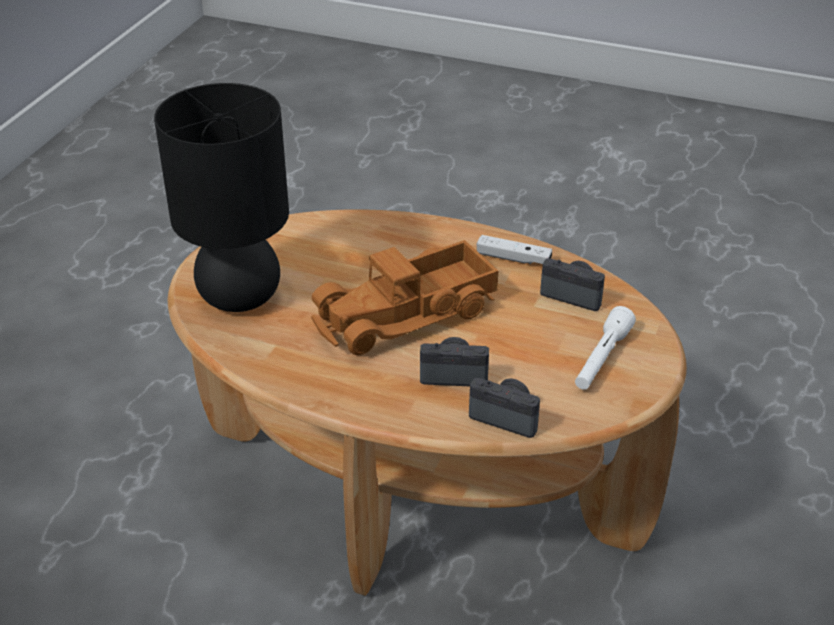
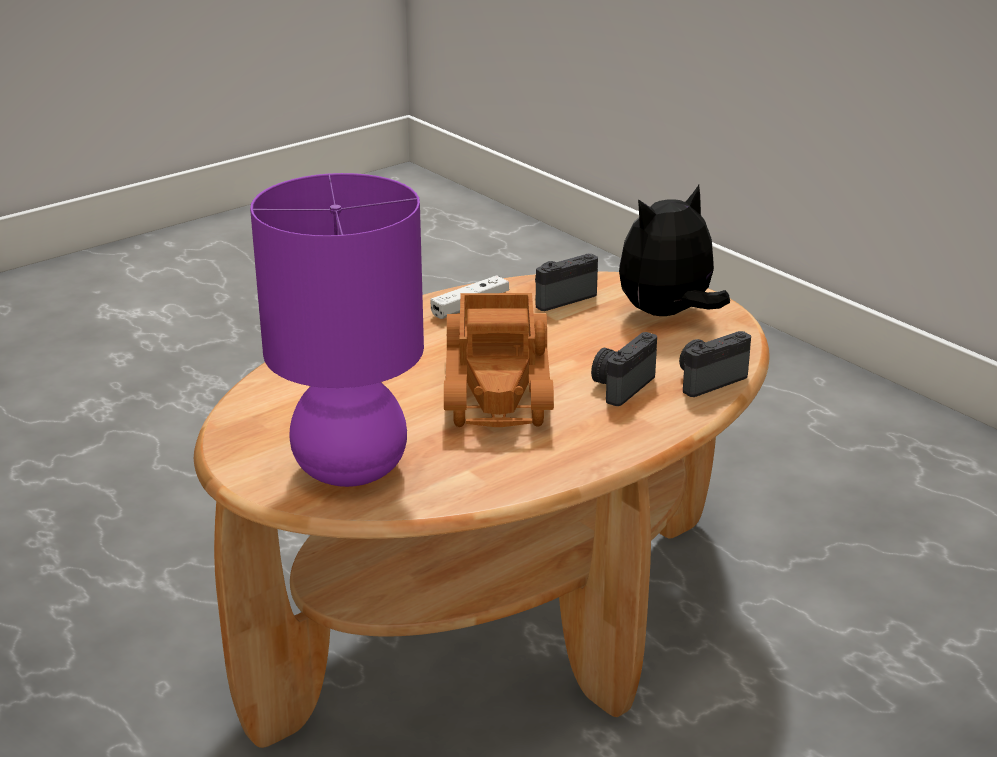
camera: 60 degrees left, 10 degrees down
(239, 297) = (352, 469): black table lamp -> purple table lamp
(601, 359) = (667, 315): white flashlight -> plush toy

